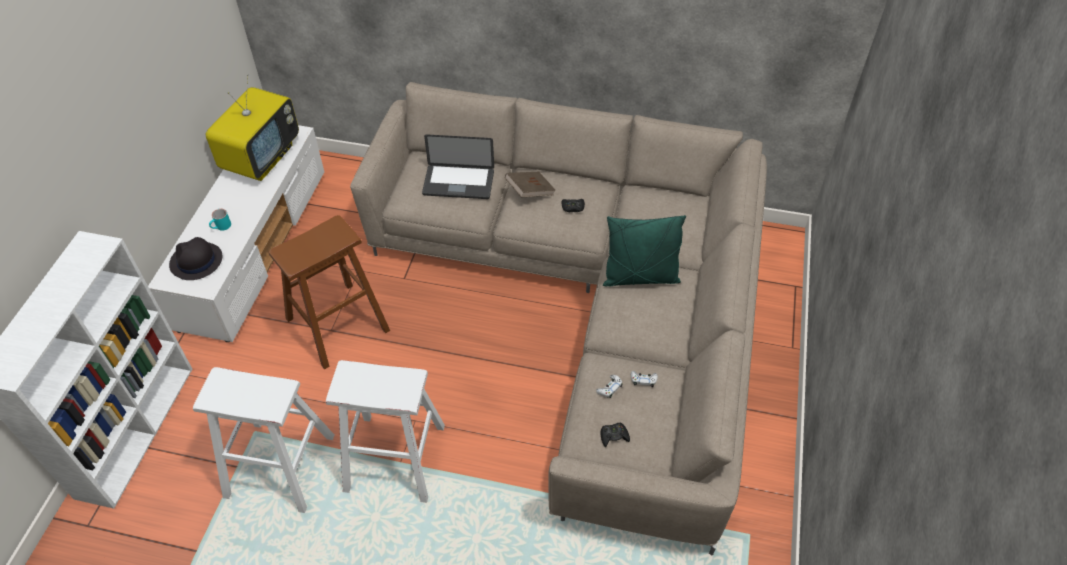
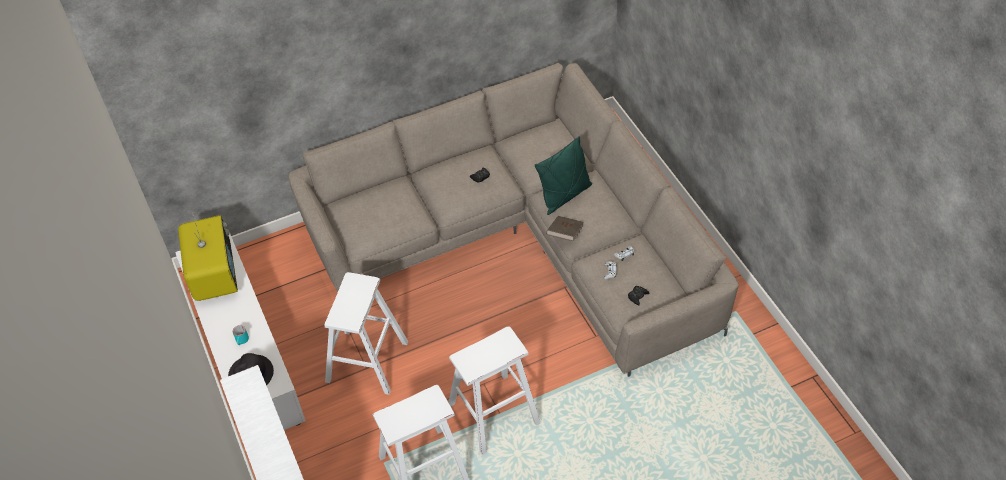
camera: 35 degrees left, 0 degrees up
(337, 324) = (367, 361): brown stool -> white stool
(458, 183) = (387, 206): laptop -> none
(530, 192) = (441, 183): brown book -> brown book (565, 234)

